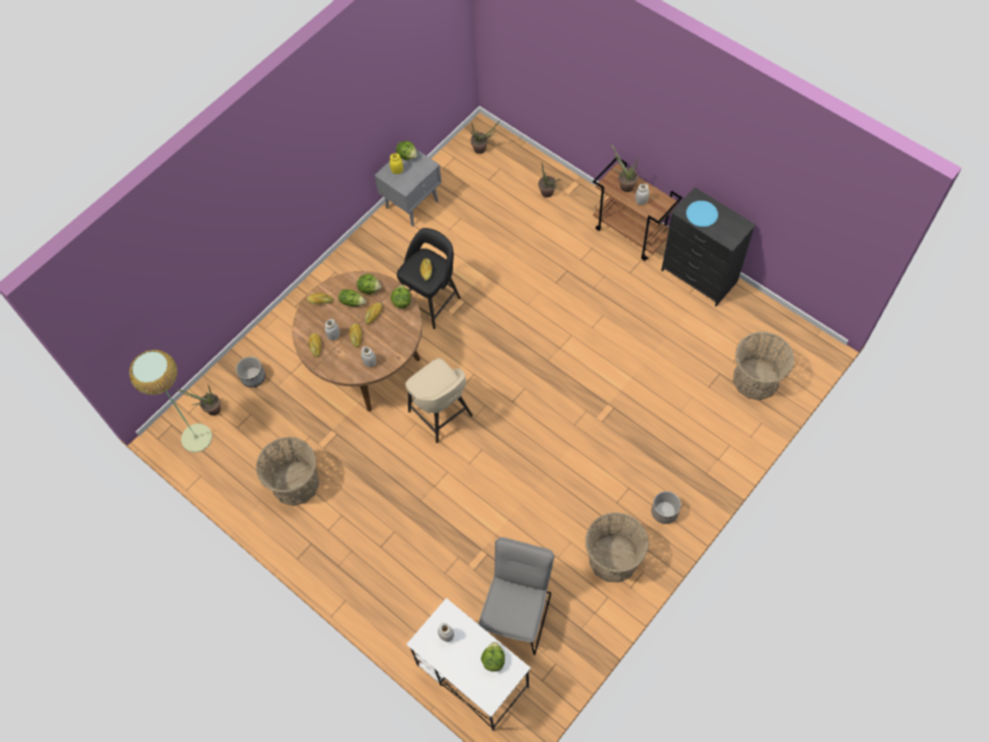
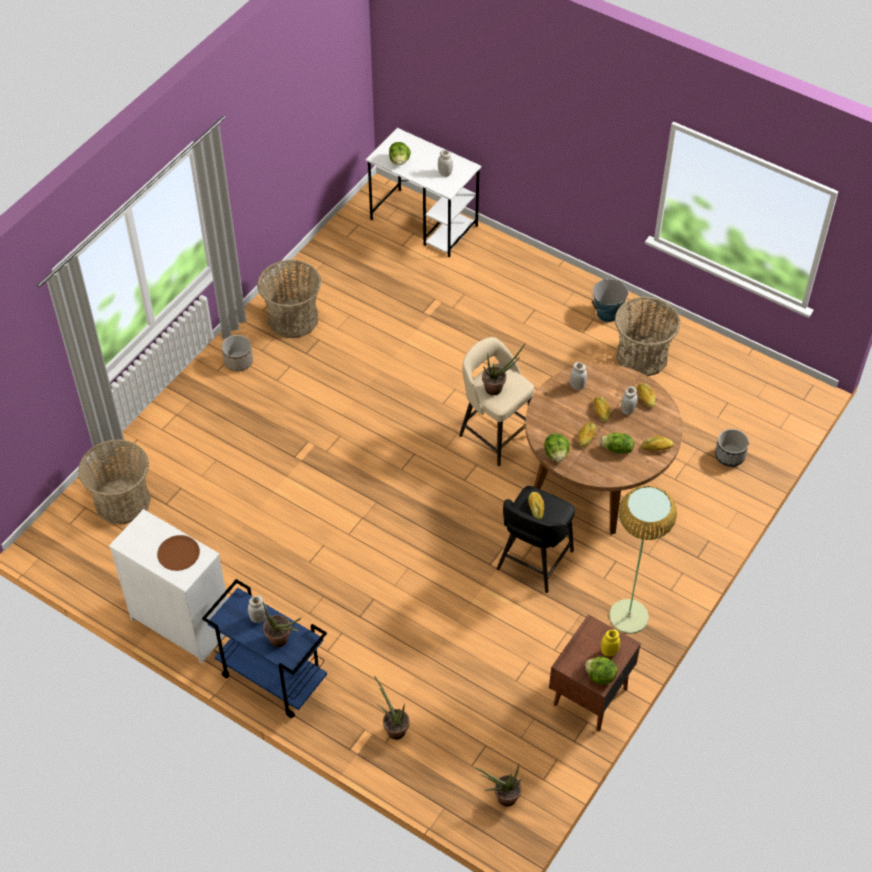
camera: 170 degrees right, 10 degrees down
(196, 438) = (769, 389): floor lamp -> floor lamp (629, 616)
(210, 409) = (766, 418): potted plant -> potted plant (497, 388)
(313, 535) = (607, 314): none -> bucket
(369, 288) = (600, 466): lettuce -> none
(413, 204) = (589, 697): grey nightstand -> brown nightstand
(517, 610) = (387, 271): grey chair -> none
(632, 233) = (271, 677): brown cart -> blue cart
(698, 276) = (182, 622): black dresser -> white dresser
(701, 214) = (178, 553): blue plate -> brown plate

